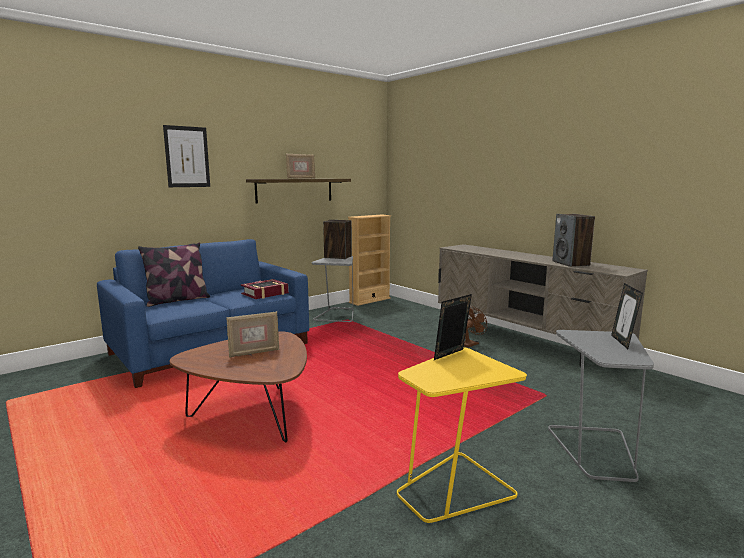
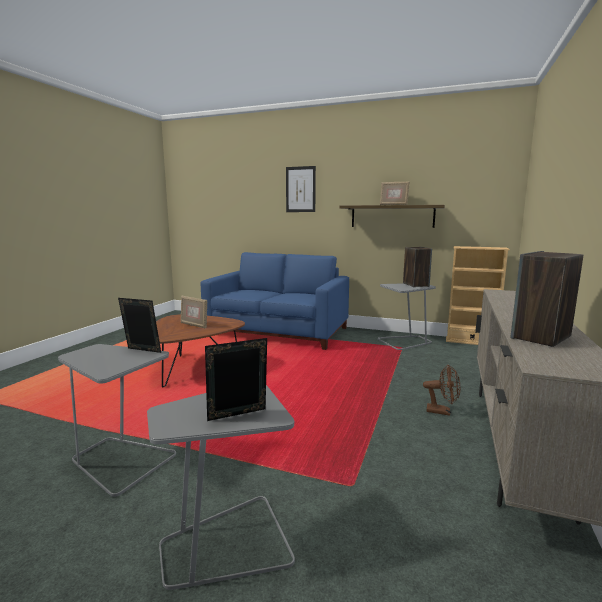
camera: 60 degrees right, 0 degrees up
(177, 300) = (261, 290): pillow -> none
(265, 293) = (301, 298): book -> none
(453, 489) = (120, 462): yellow side table -> grey side table

